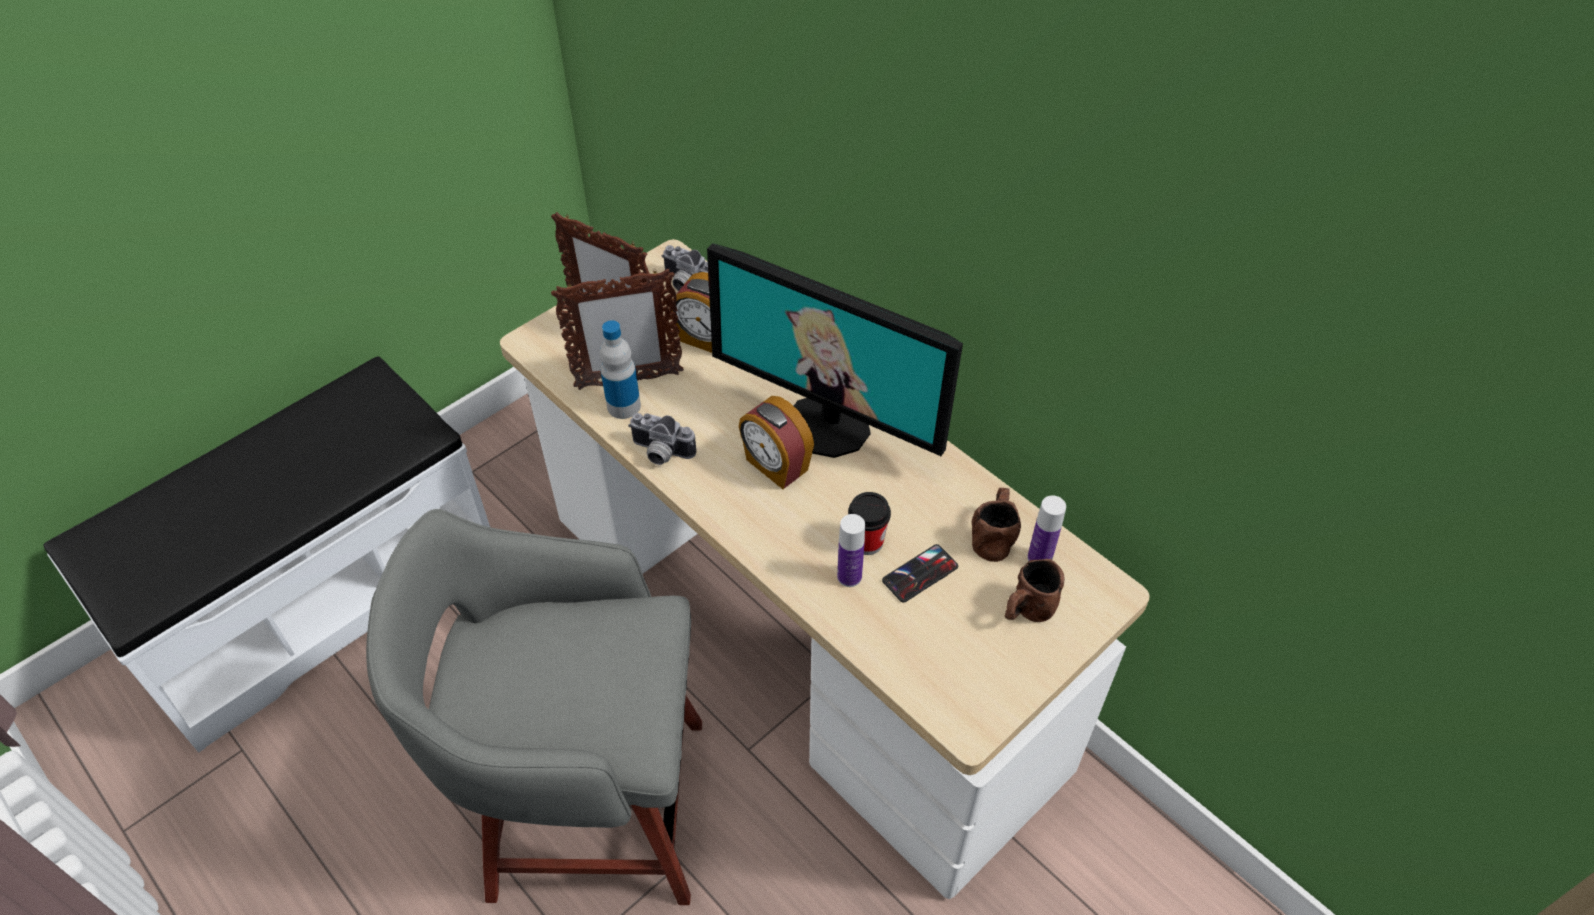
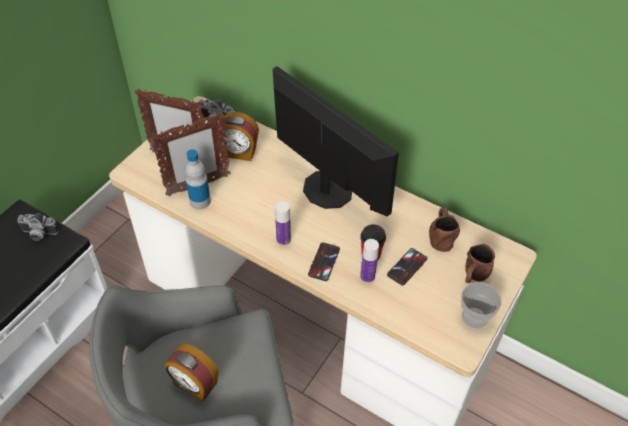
camera: 15 degrees left, 0 degrees up
(660, 453) = (231, 225): camera -> camera (38, 234)
(775, 466) = (303, 220): alarm clock -> alarm clock (194, 384)
(787, 539) = (324, 262): none -> phone
(829, 424) = (326, 190): monitor -> monitor turned 150 degrees counterclockwise
(1006, 678) = (474, 317): none -> cup
(1039, 558) = (470, 244): bottle -> bottle (283, 240)

